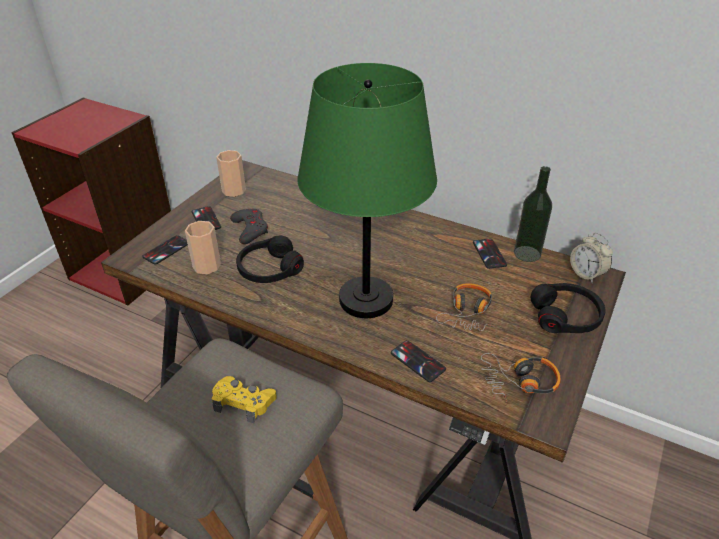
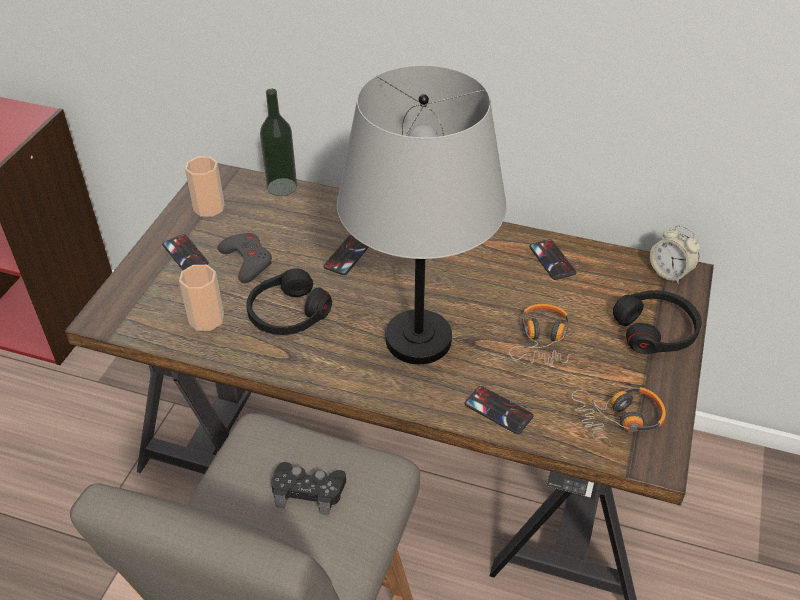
camera: 10 degrees left, 5 degrees up
(166, 250) = (146, 303): phone -> phone (347, 255)
(244, 402) = (308, 491): yellow game controller -> black game controller
(366, 300) = (419, 340): green table lamp -> grey table lamp
(527, 254) = (596, 254): bottle -> bottle (282, 187)

